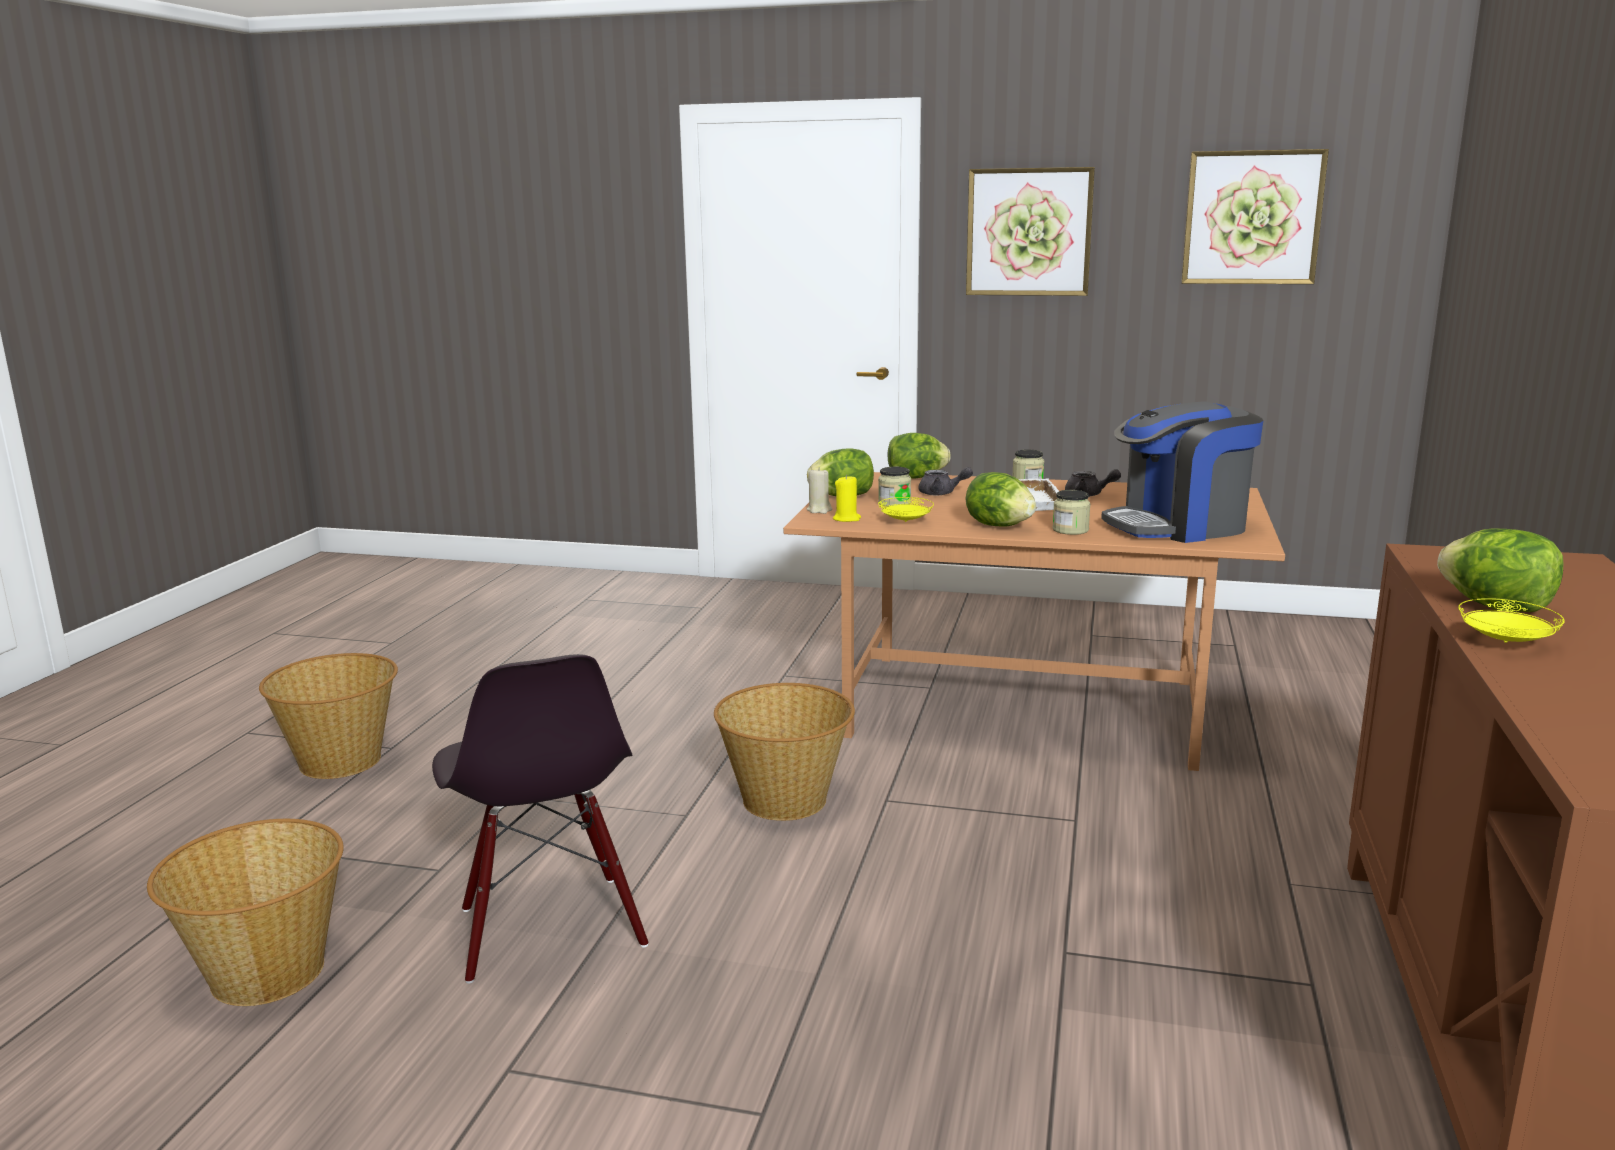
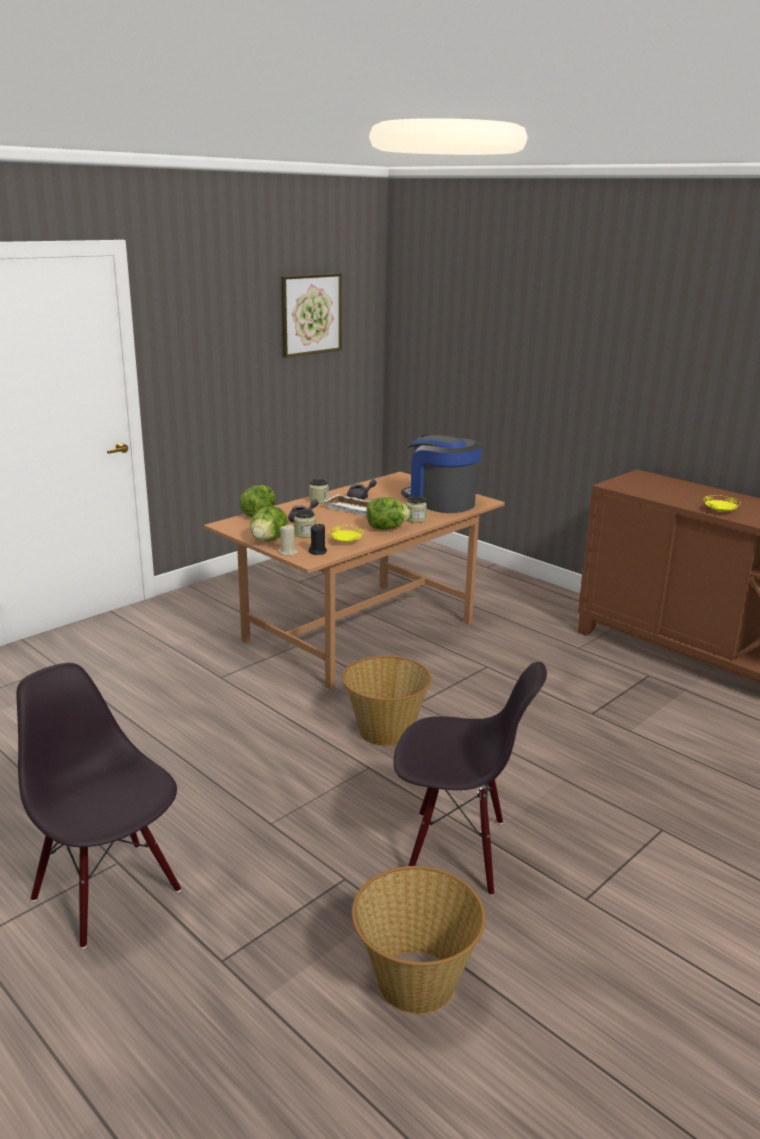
camera: 60 degrees left, 5 degrees up
(341, 760) = (108, 893): basket -> black chair
(847, 519) = (318, 552): yellow candle -> black candle
(1029, 232) = (201, 333): picture -> none
(1178, 526) = (440, 502): coffee machine -> coffee machine turned 120 degrees clockwise
(1496, 607) = (683, 500): lettuce -> none

